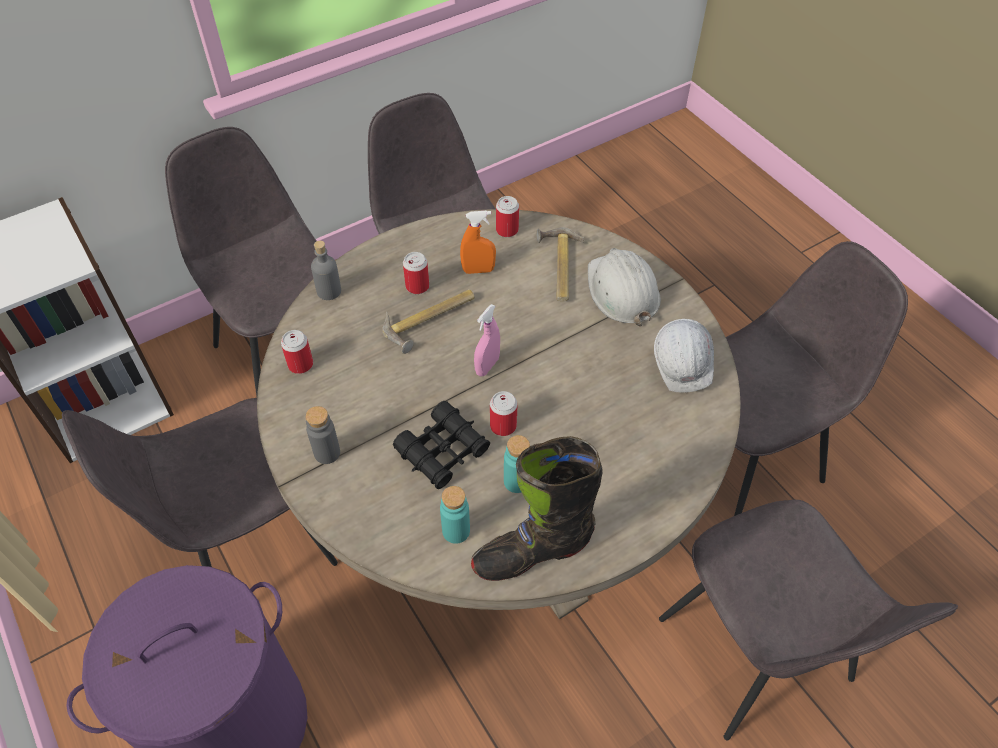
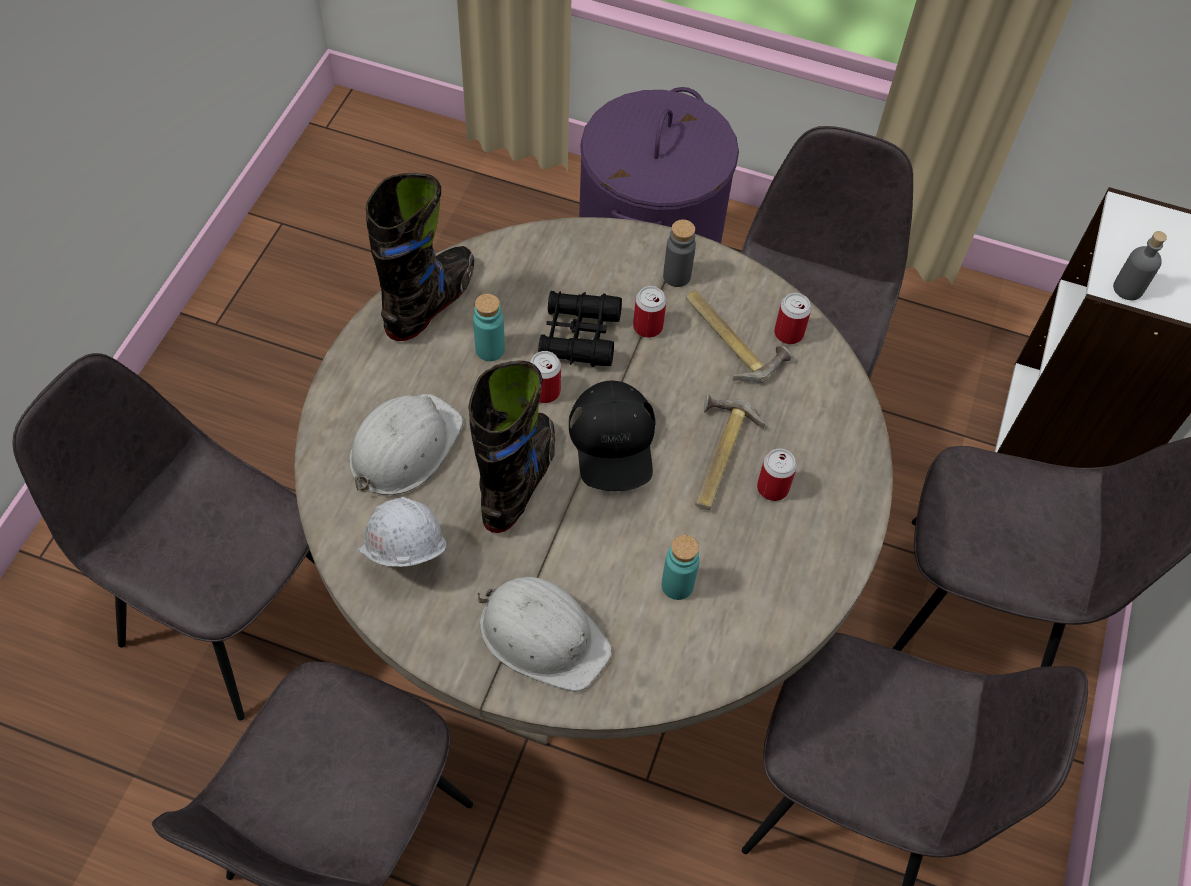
camera: 140 degrees right, 5 degrees up
(329, 291) = (853, 422): grey bottle -> grey bottle (1127, 288)
(456, 531) = (508, 281): turquoise bottle -> turquoise bottle (677, 585)
(478, 270) = (729, 553): orange spray bottle -> none
(487, 366) = (613, 442): pink spray bottle -> black cap
(507, 230) = (751, 637): can -> can (648, 326)
(557, 267) = (644, 619): hammer -> hammer (731, 338)
(569, 378) = (518, 480): none -> black boot
(633, 446) = (404, 447): none -> white hard hat

